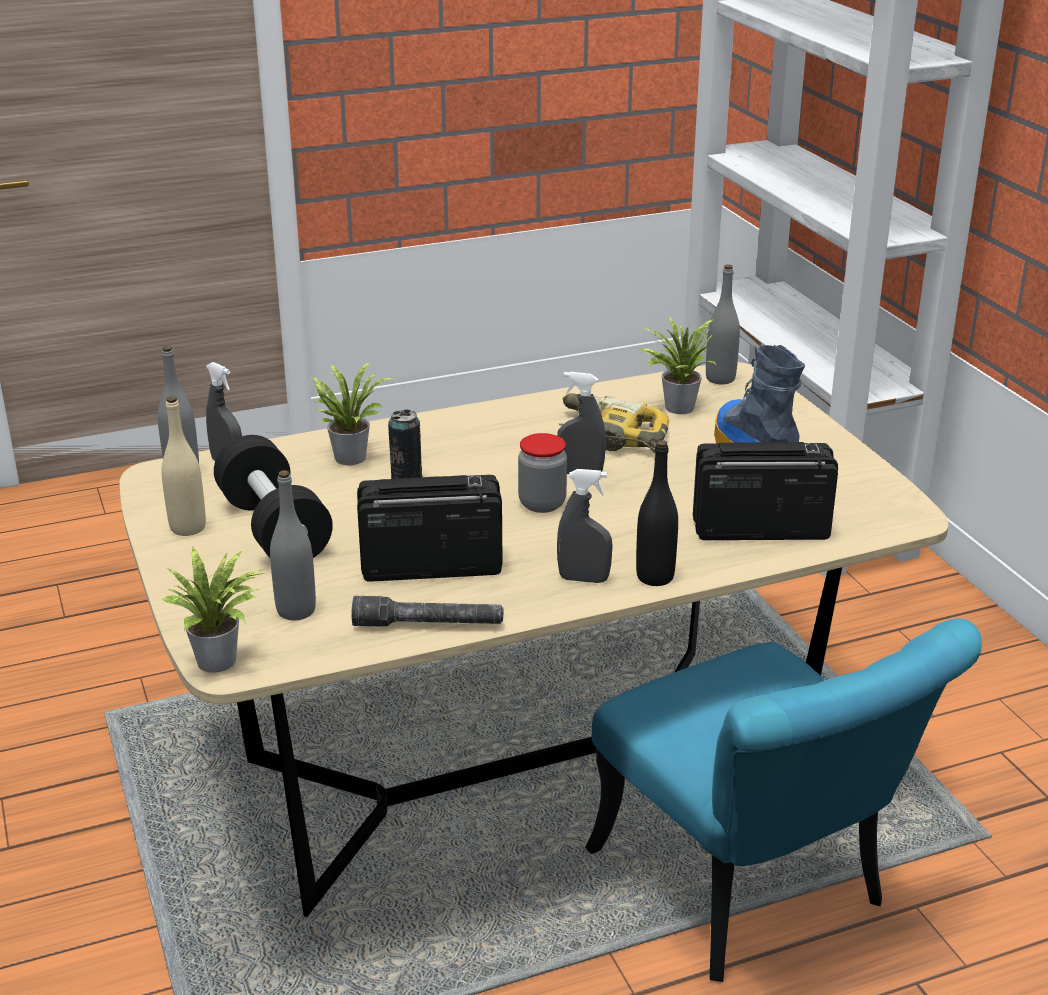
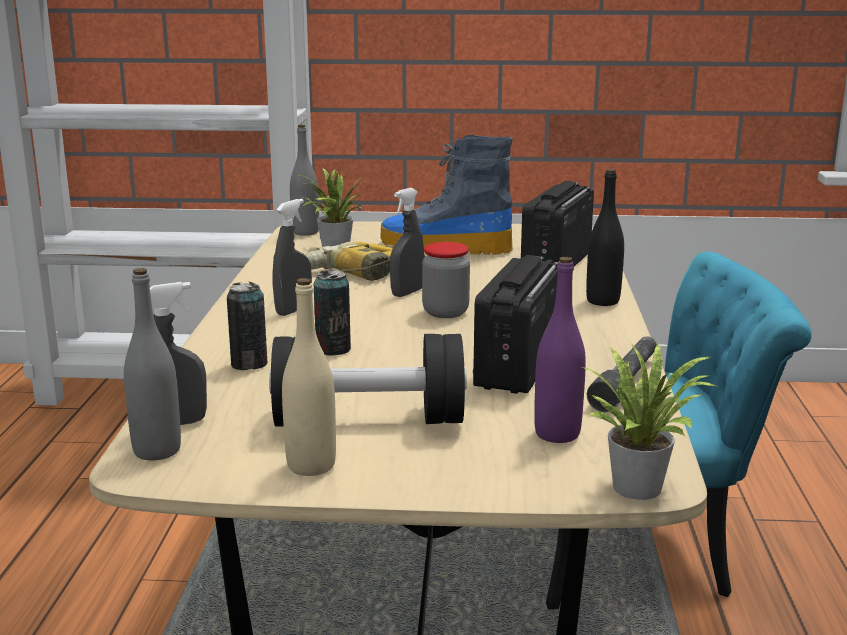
camera: 65 degrees left, 10 degrees down
(296, 610) = (557, 434): grey bottle -> purple bottle
(350, 456) = (249, 364): potted plant -> can
(583, 579) = (588, 321): grey spray bottle -> grey spray bottle (293, 310)

